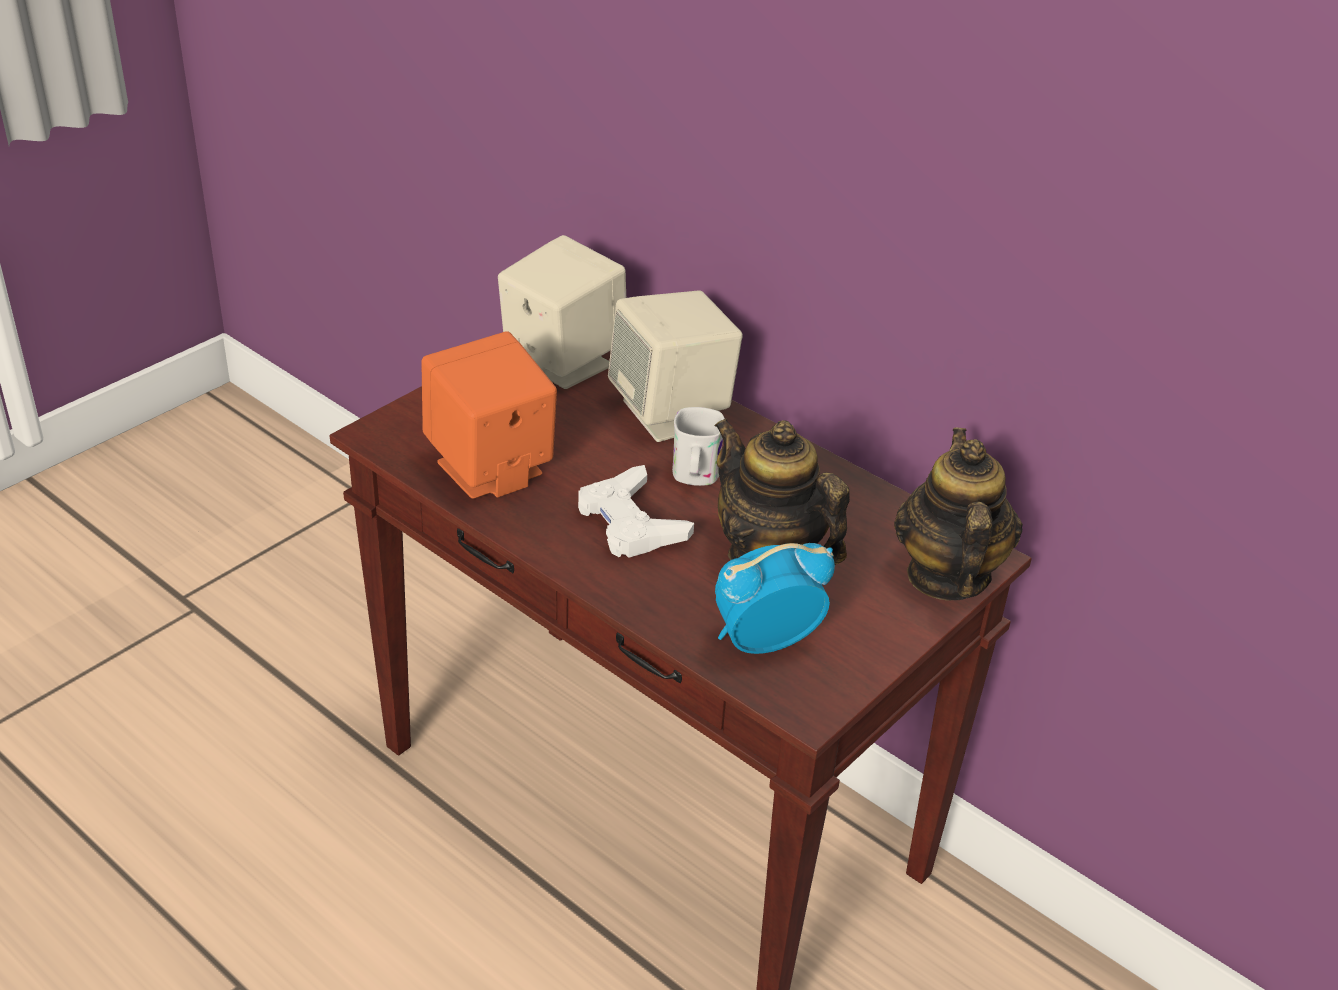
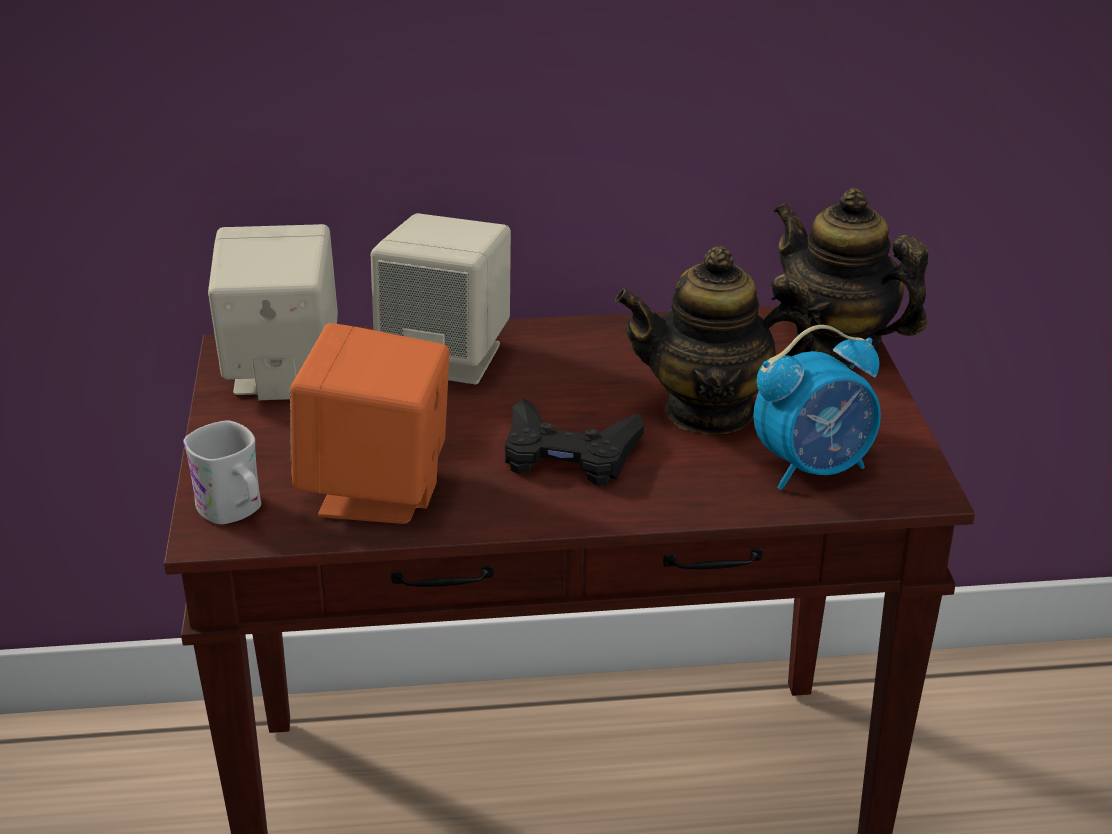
camera: 45 degrees left, 5 degrees down
(630, 522) = (568, 454): white game controller -> black game controller
(695, 477) = (554, 391): white mug -> white mug (234, 511)
(764, 641) = (813, 468): alarm clock -> alarm clock turned 135 degrees counterclockwise

